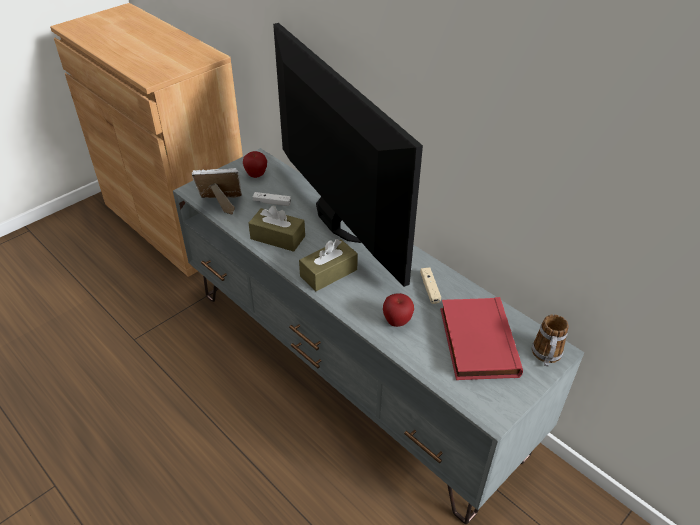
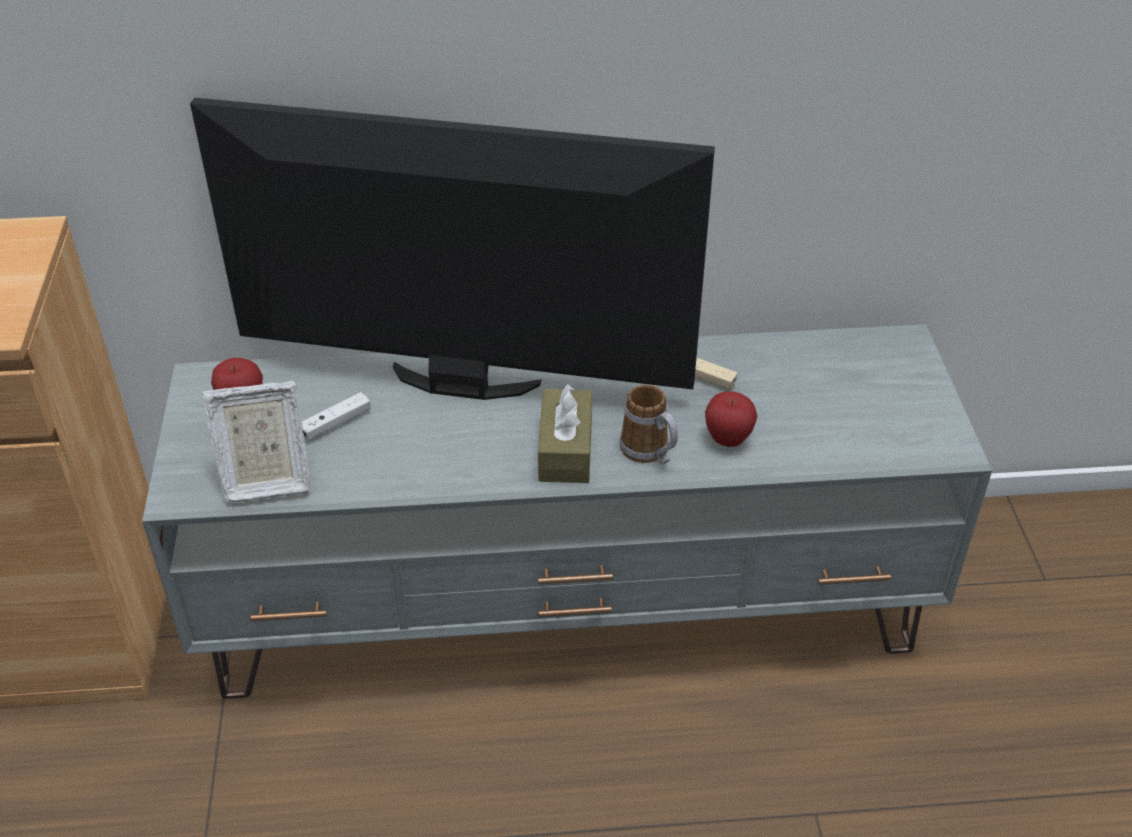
camera: 50 degrees left, 0 degrees up
(222, 204) = (265, 480): picture frame -> picture frame turned 135 degrees counterclockwise
(277, 237) = (426, 460): brown tissue box -> none
(475, 341) = (829, 393): red book -> none
(546, 357) = (906, 355): mug -> mug (650, 453)

